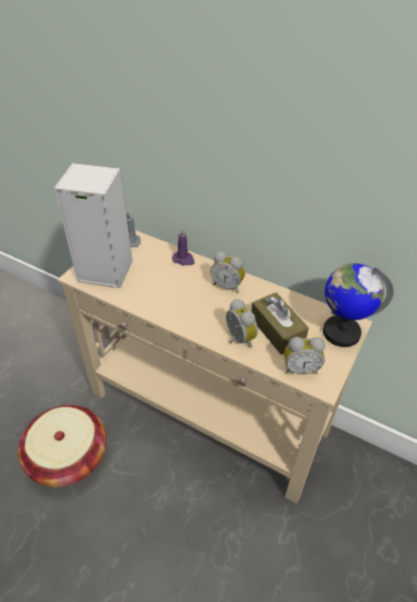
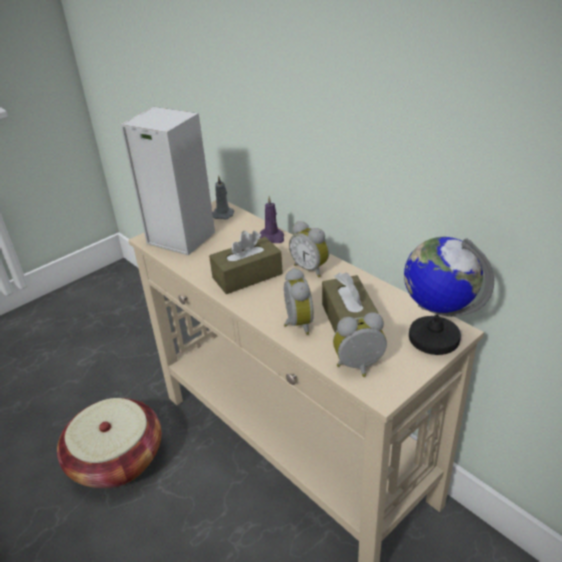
camera: 20 degrees right, 10 degrees down
(180, 300) = (247, 276): none -> brown tissue box
(300, 368) = (359, 368): alarm clock -> alarm clock turned 150 degrees clockwise

